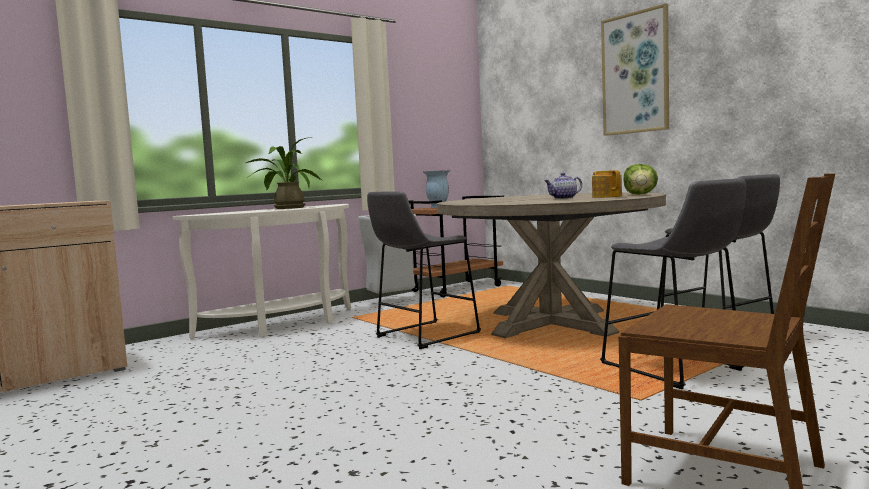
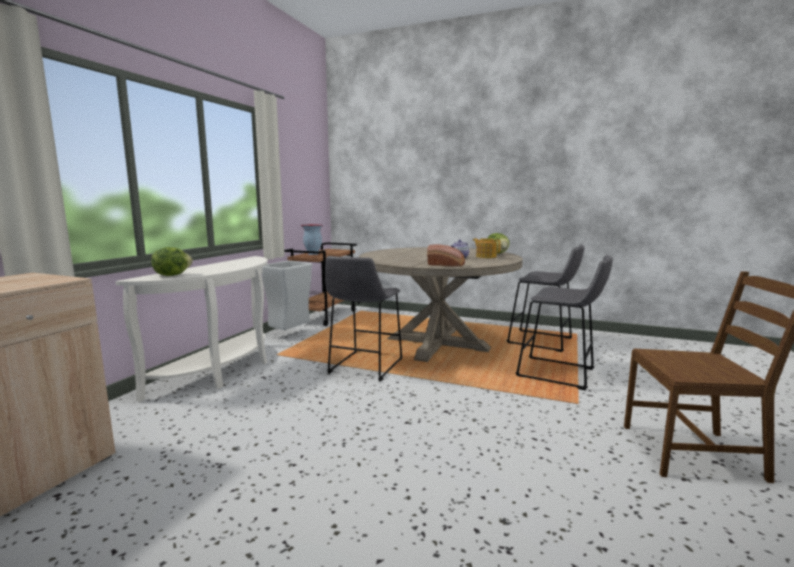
camera: 30 degrees left, 5 degrees up
(222, 213) = (172, 275): none -> lettuce
(286, 208) = (220, 265): potted plant -> none
(515, 203) = (447, 265): none -> bread
(635, 73) = (466, 165): picture -> none

